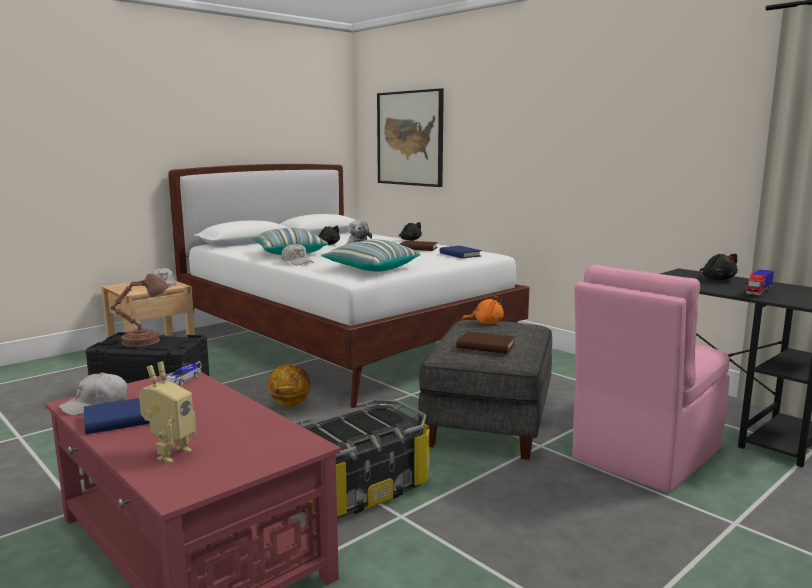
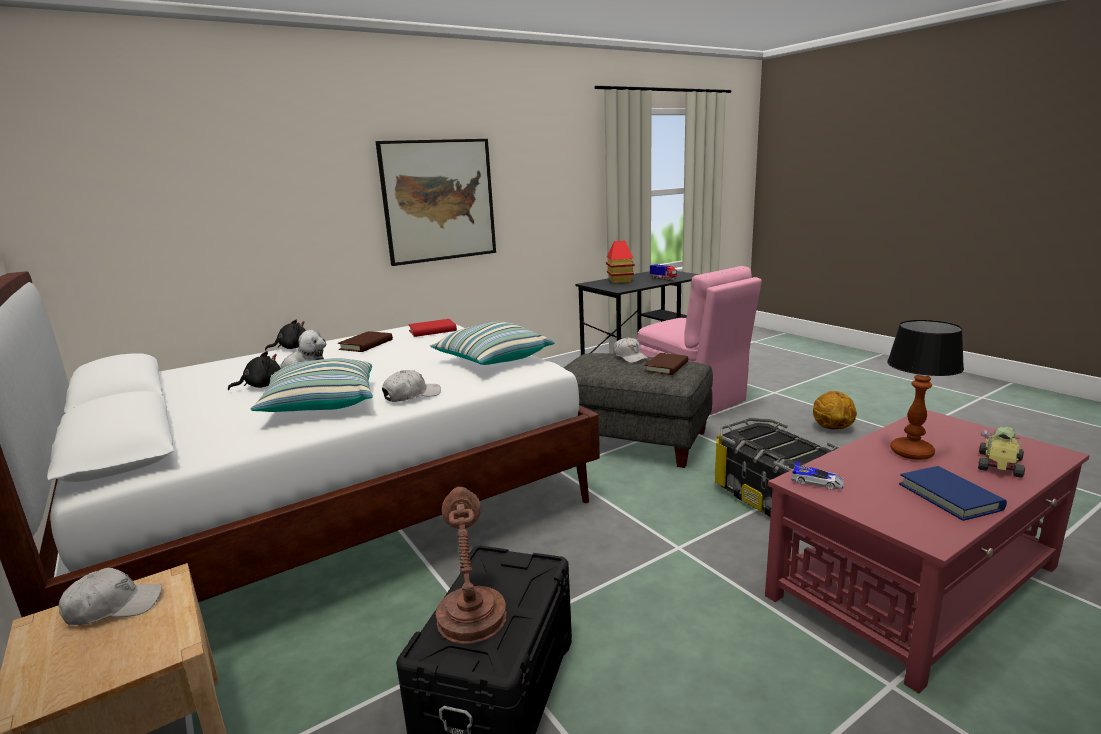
camera: 80 degrees left, 5 degrees up
(95, 404) = (923, 522): white cap -> white cap (630, 357)
(170, 454) = (998, 463): toy robot -> toy car
(217, 419) = (911, 452): none -> table lamp
(290, 404) = (569, 543): basketball -> basketball (832, 428)
(410, 138) = (177, 208): picture -> picture (439, 201)
(460, 254) = (432, 331): blue book -> red book
(486, 323) = (588, 364): orange plush toy -> none
(717, 279) = (620, 281): black plush toy -> toy house

